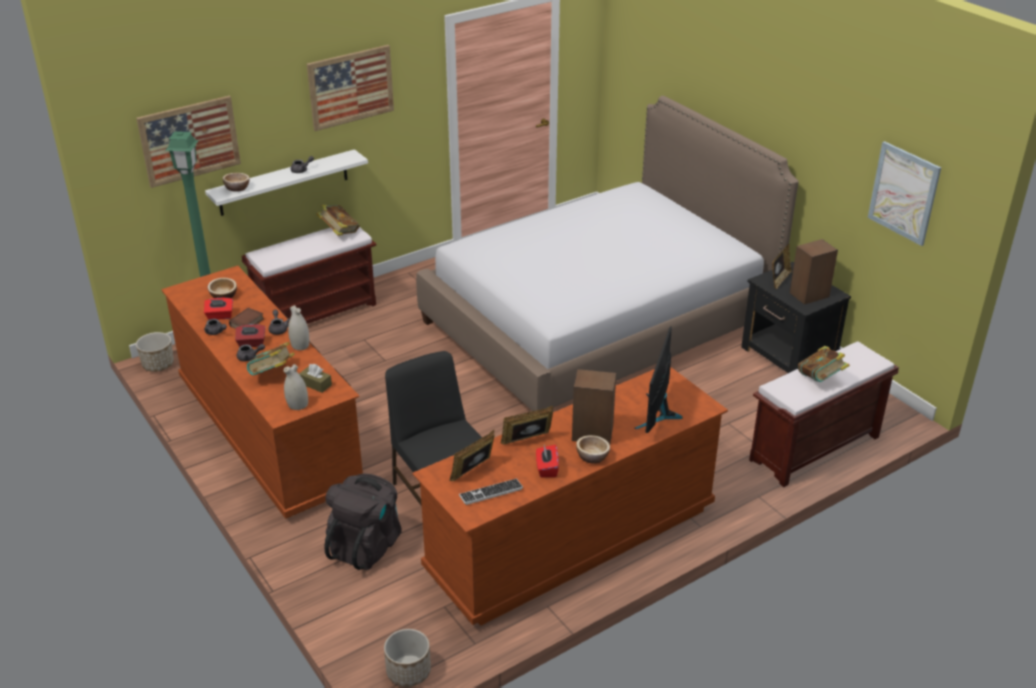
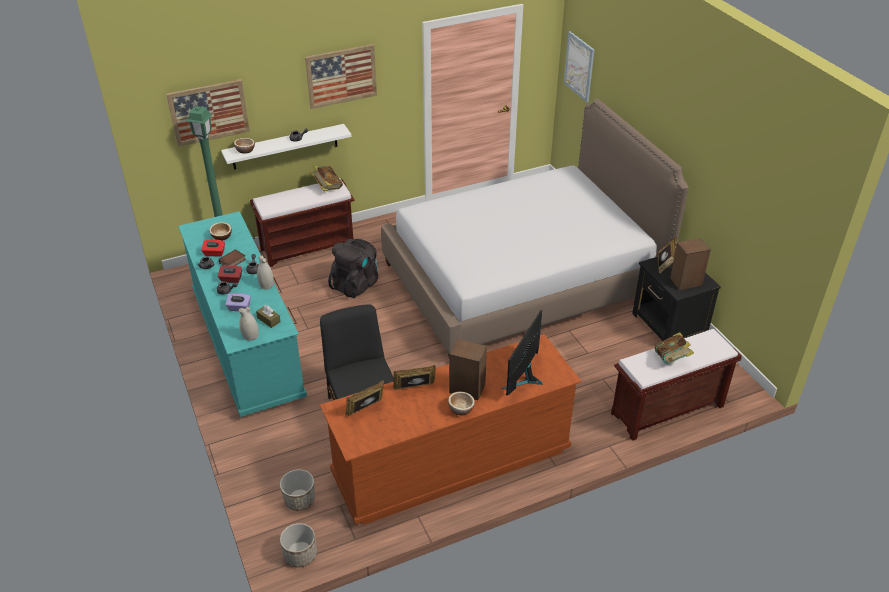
camera: 10 degrees right, 5 degrees up
(158, 365) = (181, 277): planter -> planter (299, 500)
(269, 433) = (247, 344): brown dresser -> turquoise dresser
(272, 374) = (239, 308): book -> purple tissue box
(366, 545) = (295, 446): black backpack -> black backpack (356, 284)
(491, 492) = (374, 429): keyboard -> none
(547, 469) = (422, 415): red tissue box -> none
(904, 193) = (765, 212): picture -> picture (579, 66)

